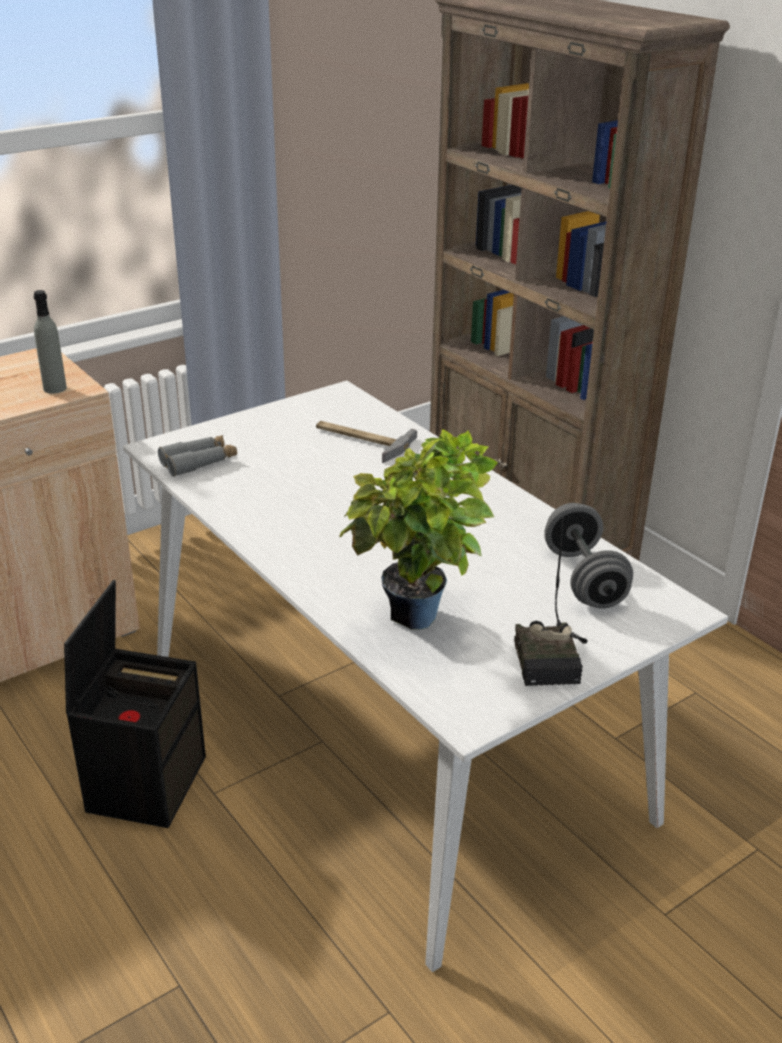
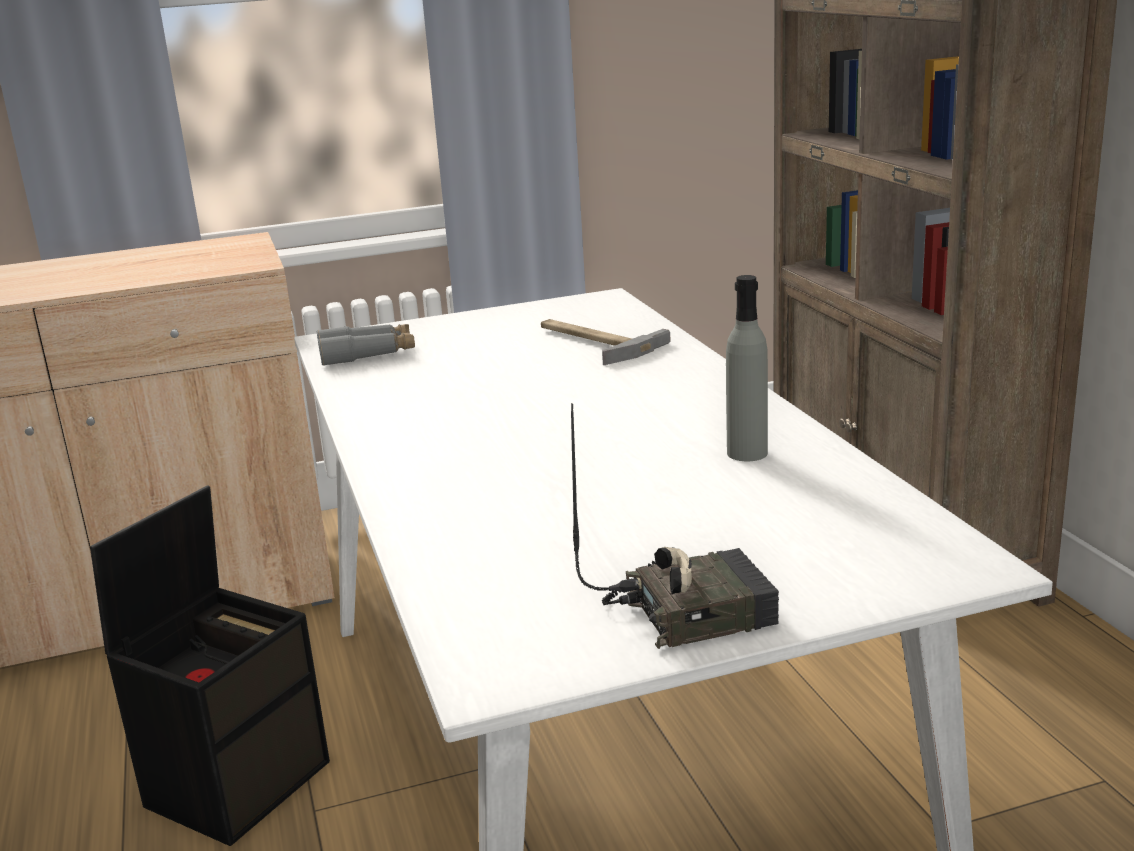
camera: 20 degrees right, 10 degrees down
(55, 388) = (227, 264): grey bottle -> grey bottle (747, 453)
(419, 624) = (511, 544): potted plant -> none
(552, 660) = (690, 611): radio -> radio turned 120 degrees counterclockwise
(584, 579) = (816, 510): grey dumbbell -> none

